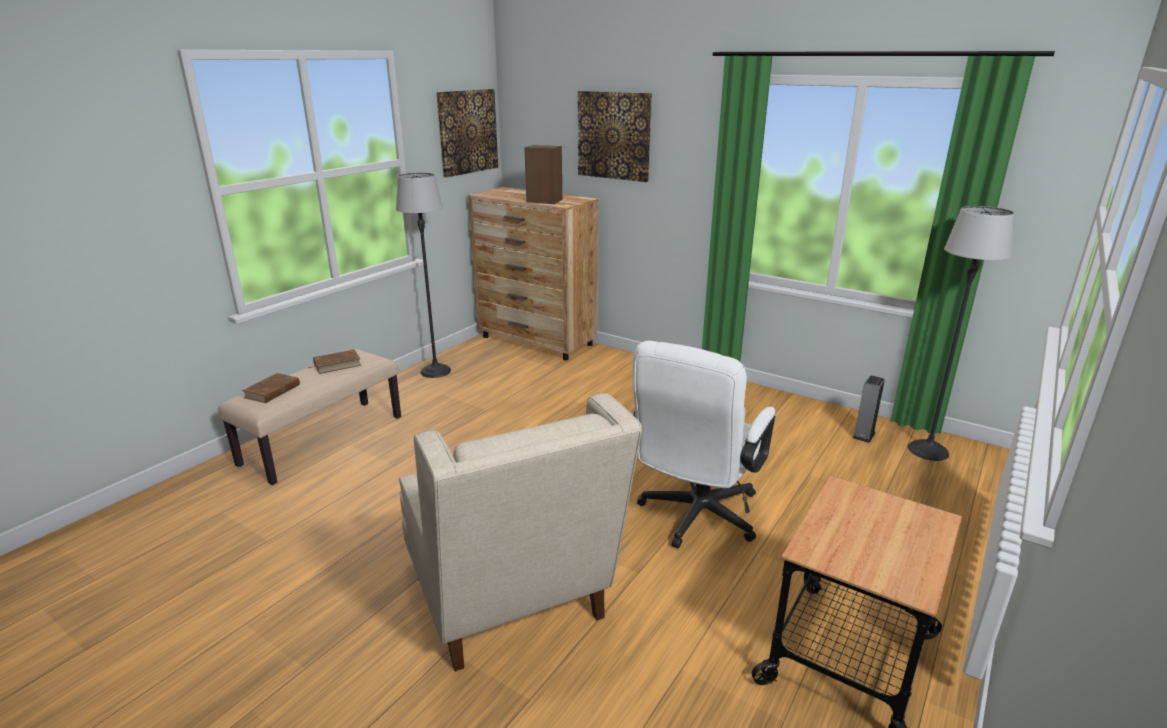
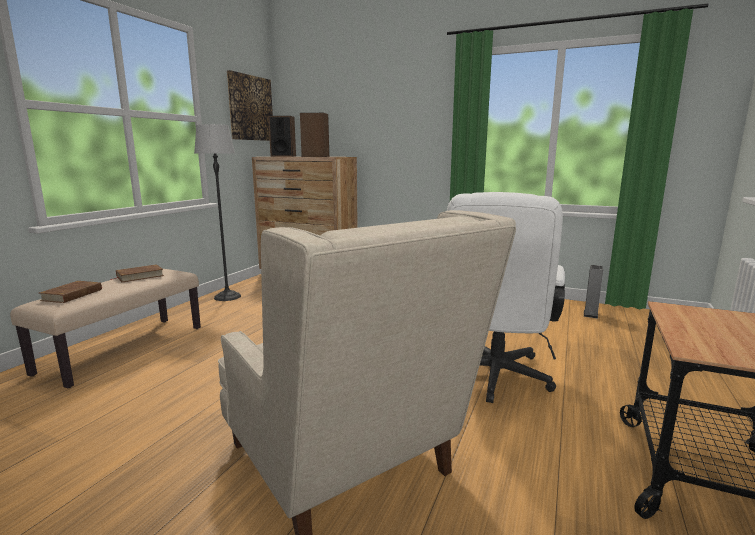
camera: 10 degrees left, 10 degrees down
(508, 191) = (283, 156): none -> speaker
(614, 136) = (368, 107): picture -> none
(928, 450) = (644, 320): floor lamp -> none

